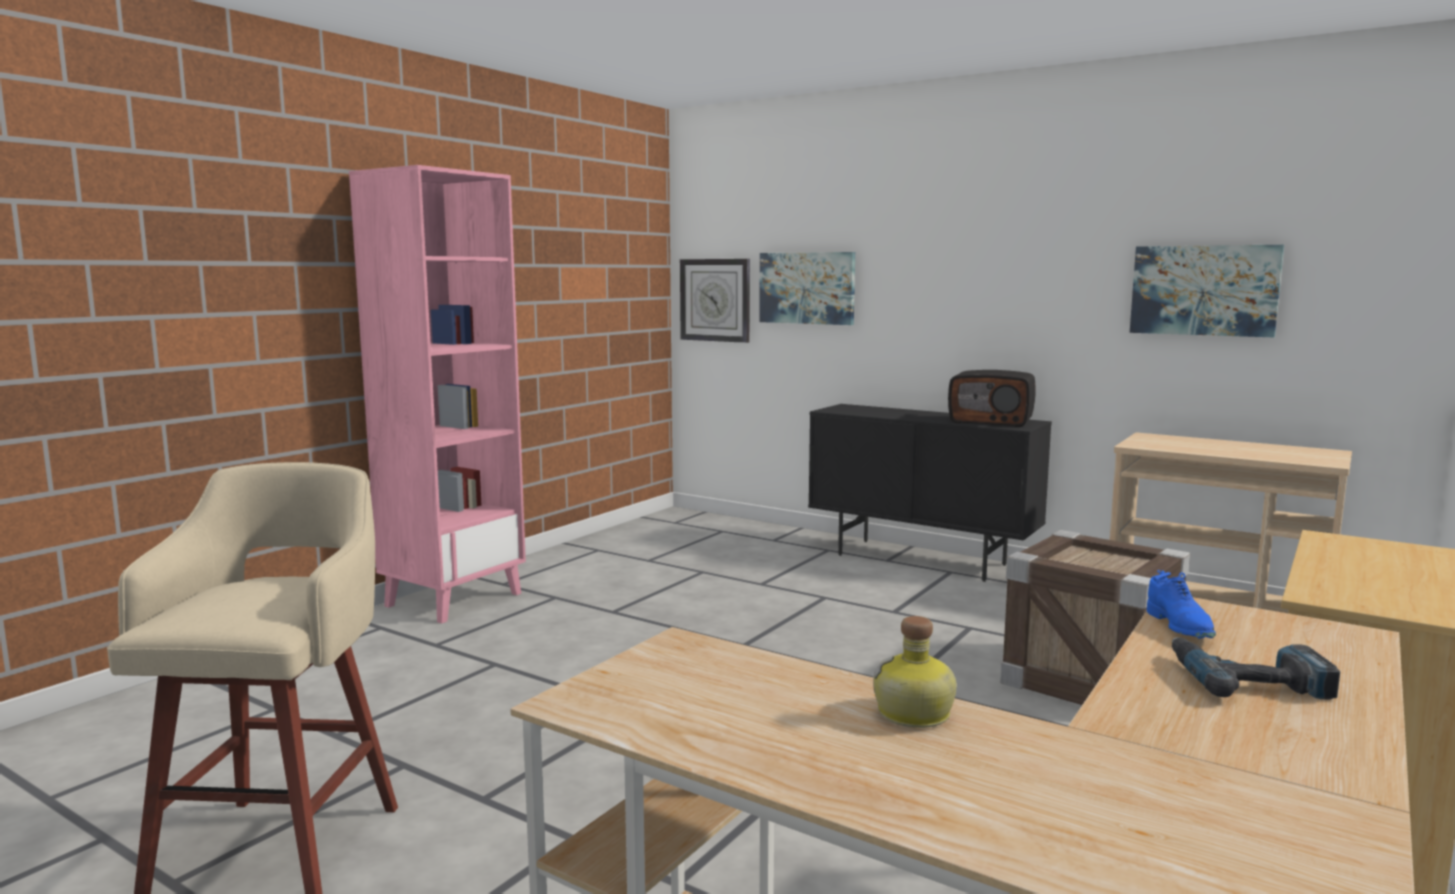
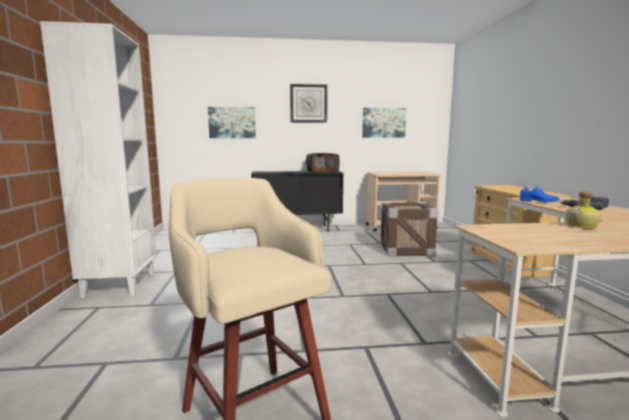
camera: 40 degrees left, 0 degrees up
(454, 599) = (119, 285): pink bookcase -> white bookcase
(715, 300) = (183, 128): wall clock -> wall clock (308, 103)

